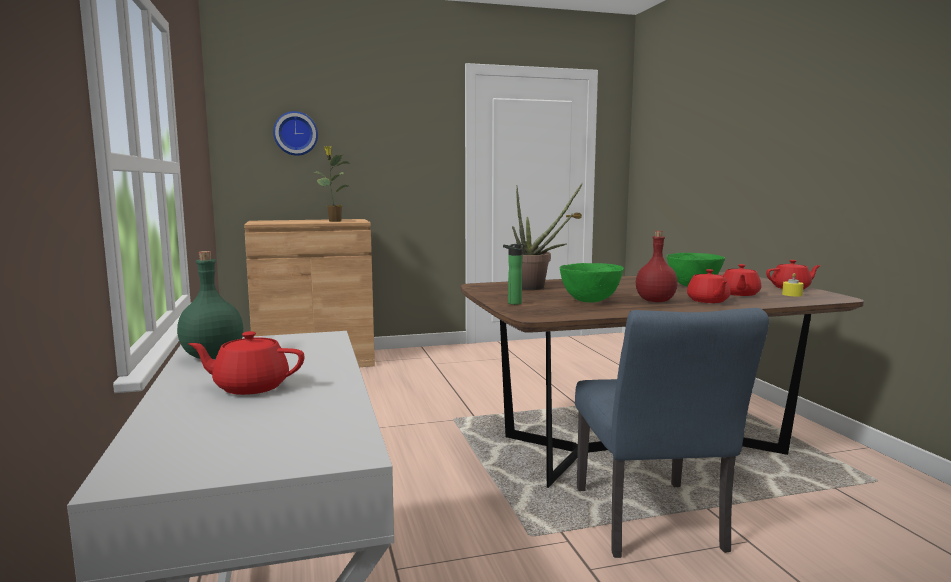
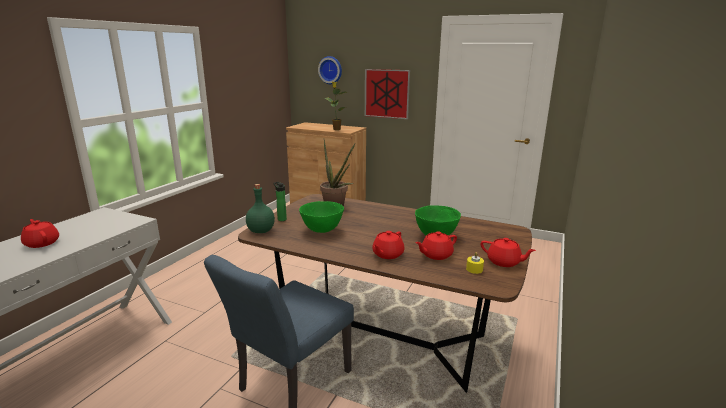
camera: 40 degrees right, 10 degrees up
(211, 357) = (81, 220): green bottle -> green bottle (260, 231)
(393, 167) = (386, 93): none -> picture
(655, 301) = (356, 243): red bottle -> none

